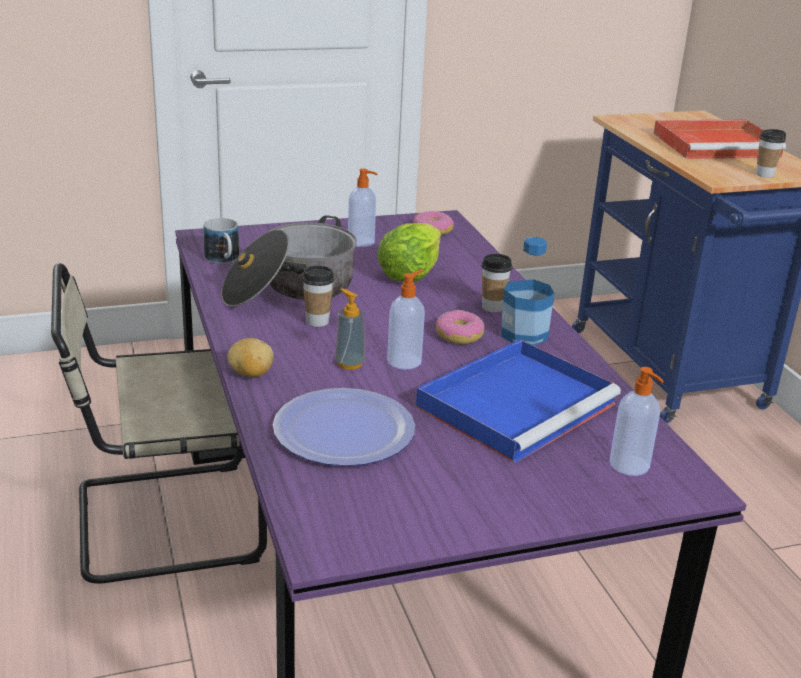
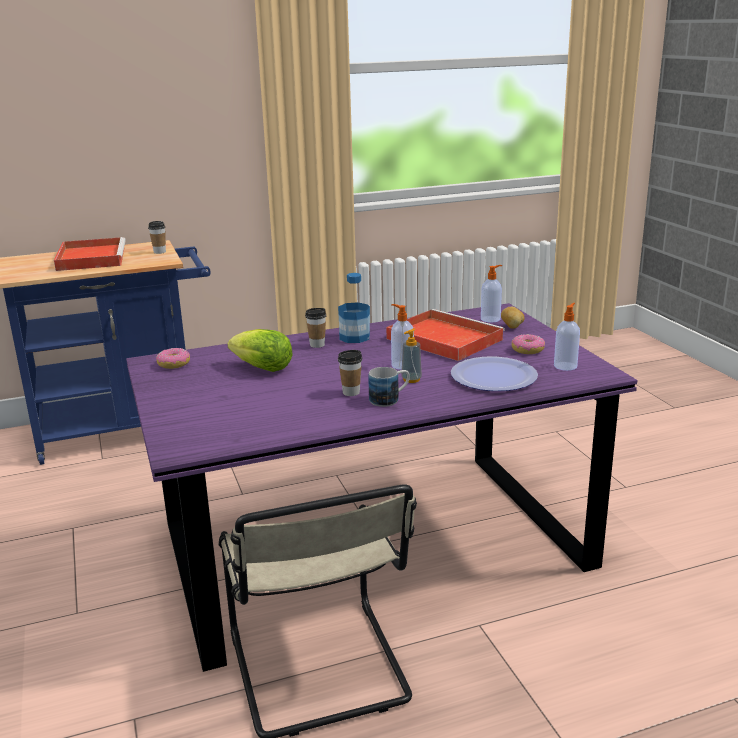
camera: 90 degrees left, 5 degrees down
(224, 260) = (235, 436): mug -> mug (390, 399)
(250, 374) = (438, 406): potato -> potato (512, 327)
(290, 289) = (295, 405): cooking pot -> none
(362, 242) = (196, 387): soap dispenser -> soap dispenser (565, 366)
(459, 335) = (361, 353): donut -> donut (527, 350)
(518, 403) = (442, 339): blue tray -> red tray

